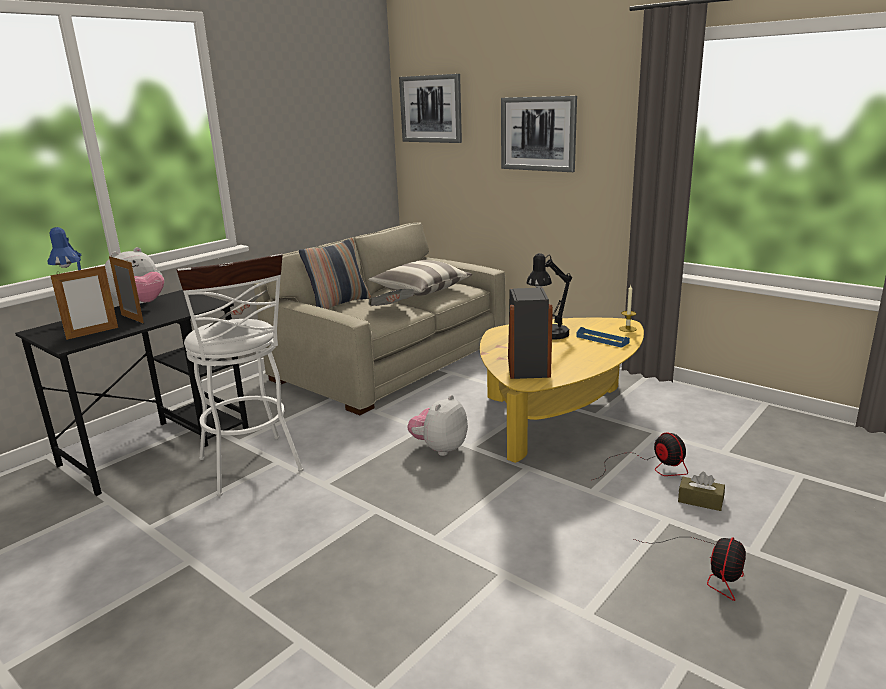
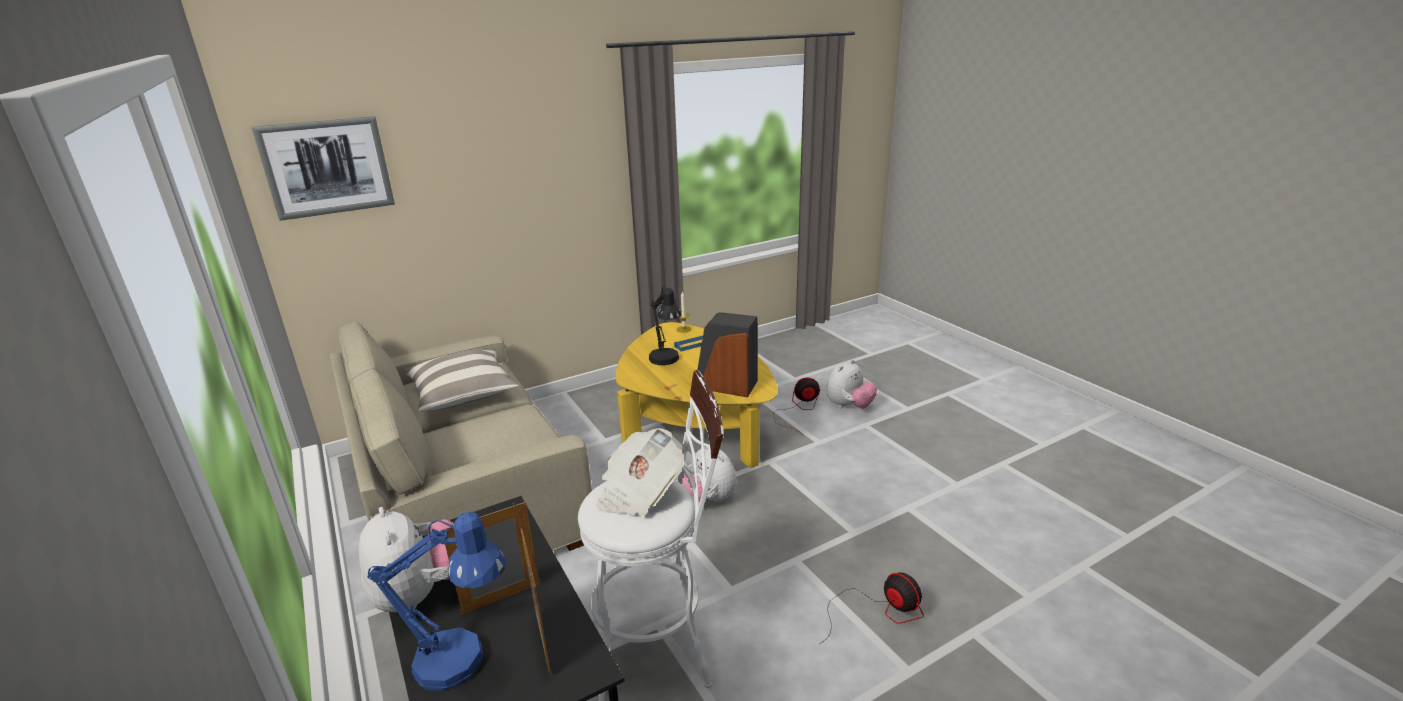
camera: 70 degrees left, 5 degrees up
(339, 304) = (435, 455): pillow -> none
(392, 311) = (516, 422): newspaper -> none
(538, 134) = (507, 176): picture -> none
(700, 501) = (849, 406): brown tissue box -> plush toy
(710, 570) = (922, 428): fan -> fan (878, 611)

